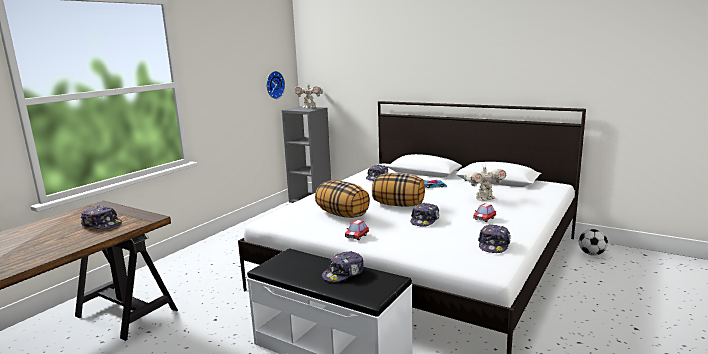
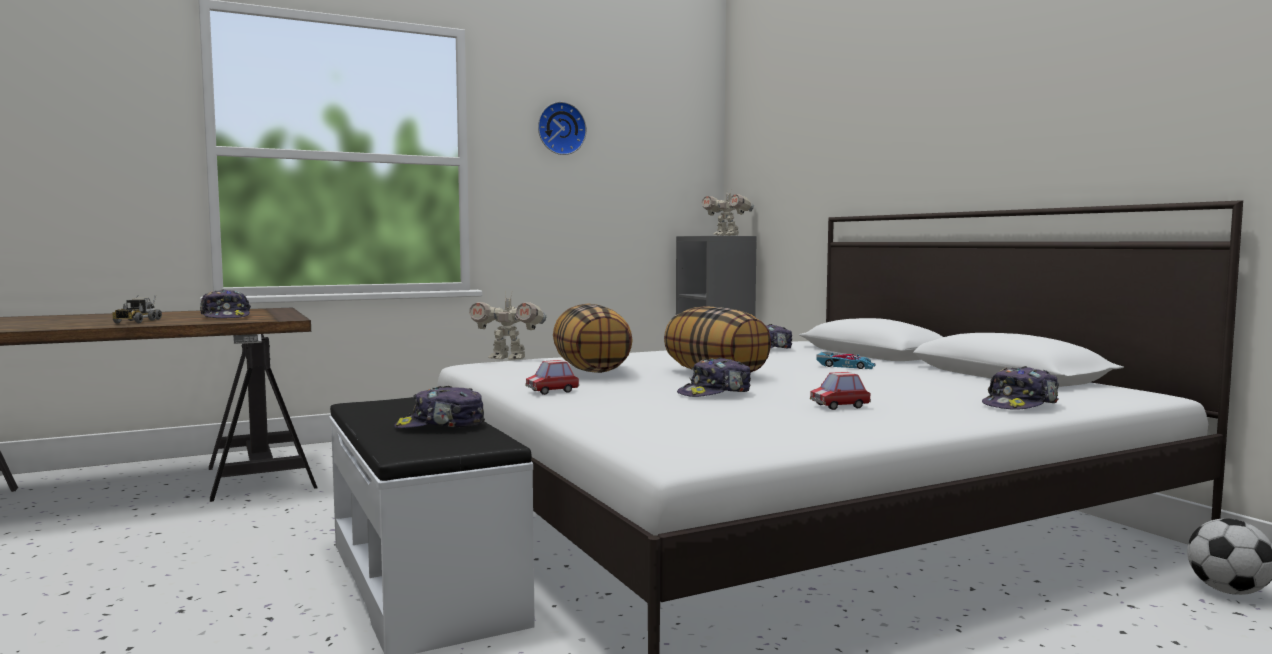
camera: 30 degrees right, 10 degrees down
(55, 244) = (136, 321): none -> toy truck
(274, 85) = (665, 190): wall clock -> wall clock (560, 128)
(484, 199) = (910, 388): toy robot -> toy robot (508, 359)
(494, 245) = (766, 433): cap -> cap (1020, 405)

